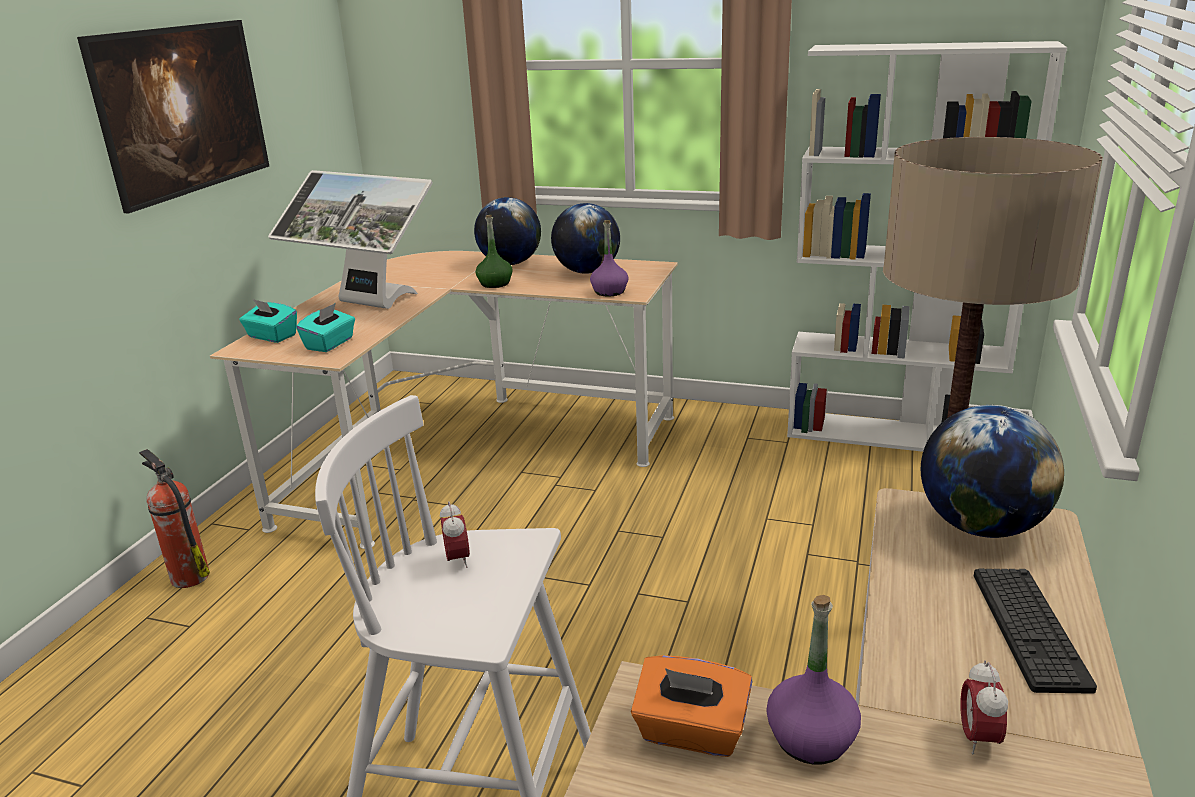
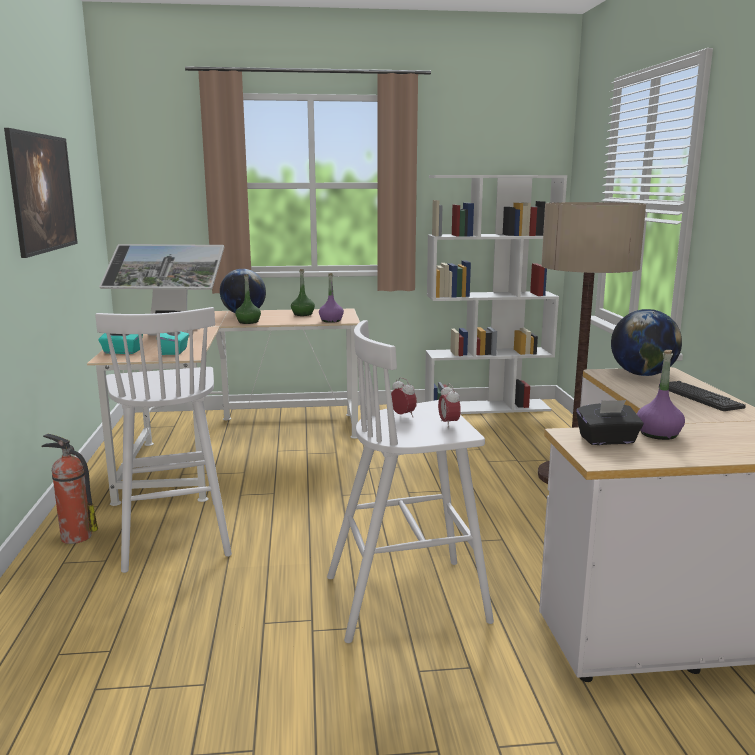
camera: 25 degrees left, 10 degrees down
(292, 599) = (174, 533): none -> white stool
(587, 272) = (302, 314): globe -> green bottle
(691, 732) = (607, 440): orange tissue box -> black tissue box
(978, 738) = (719, 424): alarm clock -> alarm clock (448, 424)

